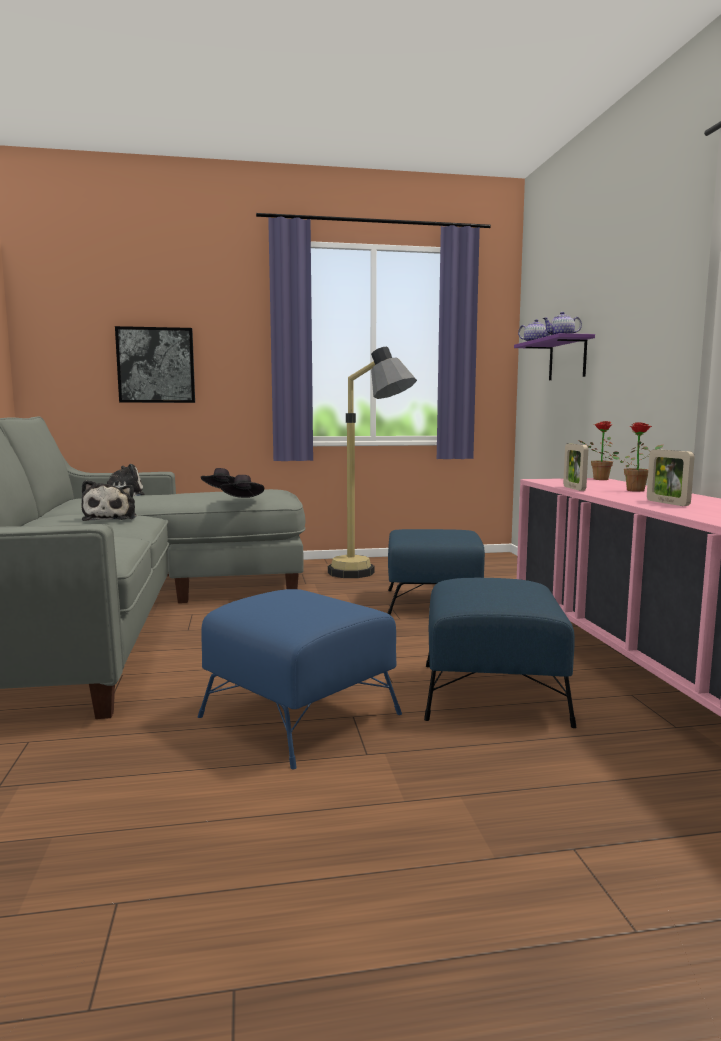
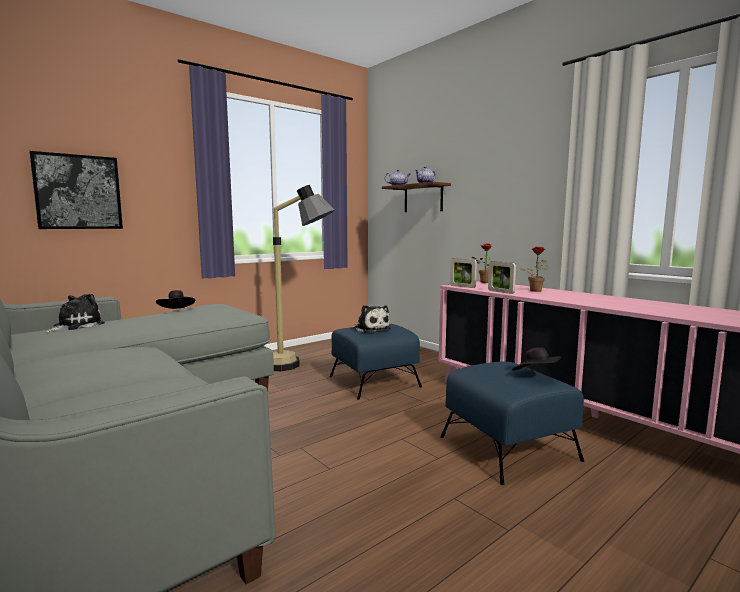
camera: 30 degrees left, 0 degrees up
(111, 518) = (121, 356): plush toy -> plush toy (370, 329)
(243, 500) = (220, 319): black hat -> black hat (536, 375)
(300, 716) = (419, 511): blue ottoman -> none
(567, 359) = (423, 198): purple shelf -> brown shelf
(667, 503) = (587, 300): picture frame -> picture frame (462, 286)

